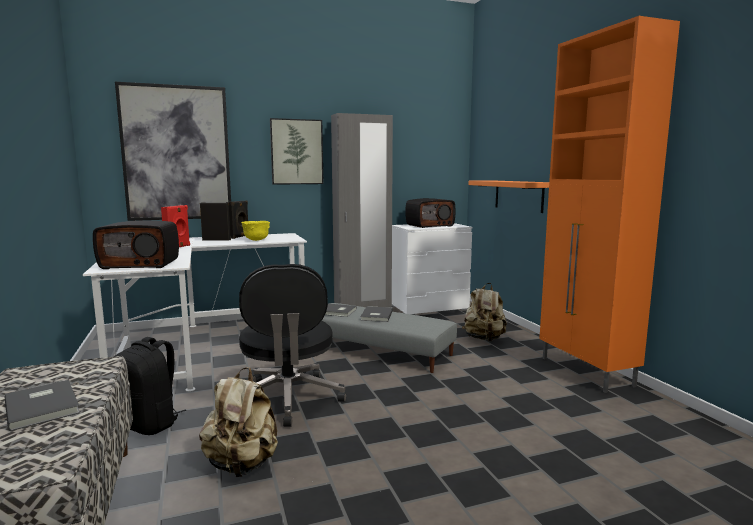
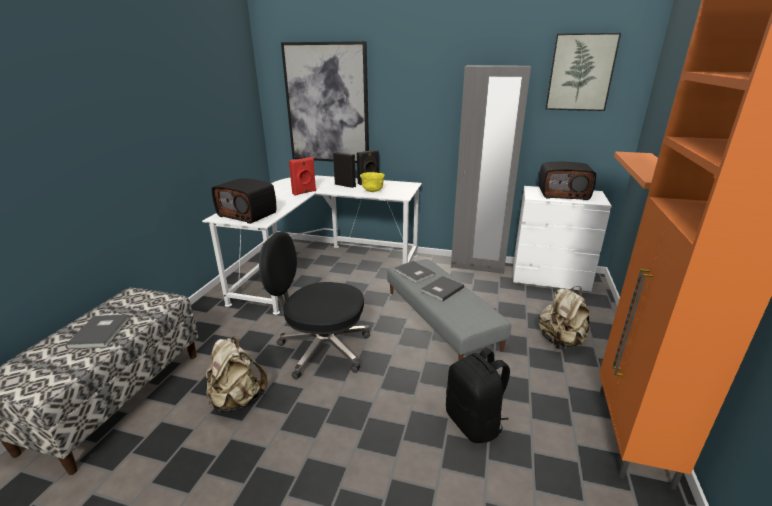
camera: 35 degrees right, 15 degrees up
(148, 424) = (227, 335): black backpack -> black backpack (474, 423)
(288, 399) = (322, 349): black office chair -> black office chair turned 75 degrees clockwise
(296, 152) = (430, 104): picture -> picture (580, 72)

